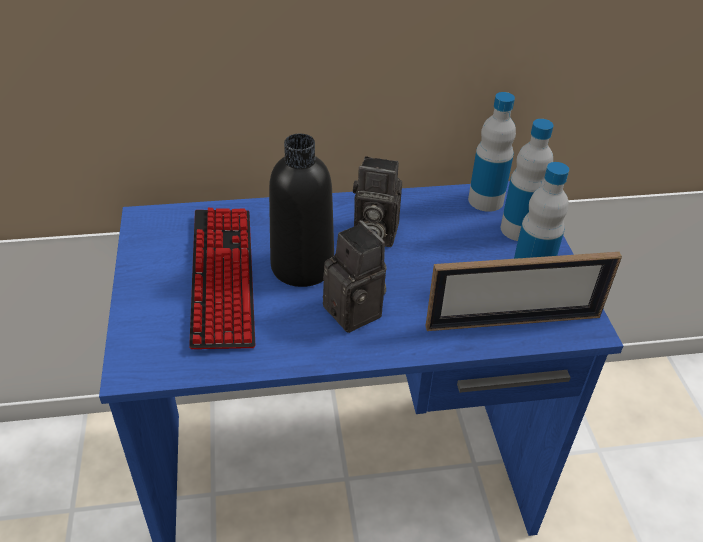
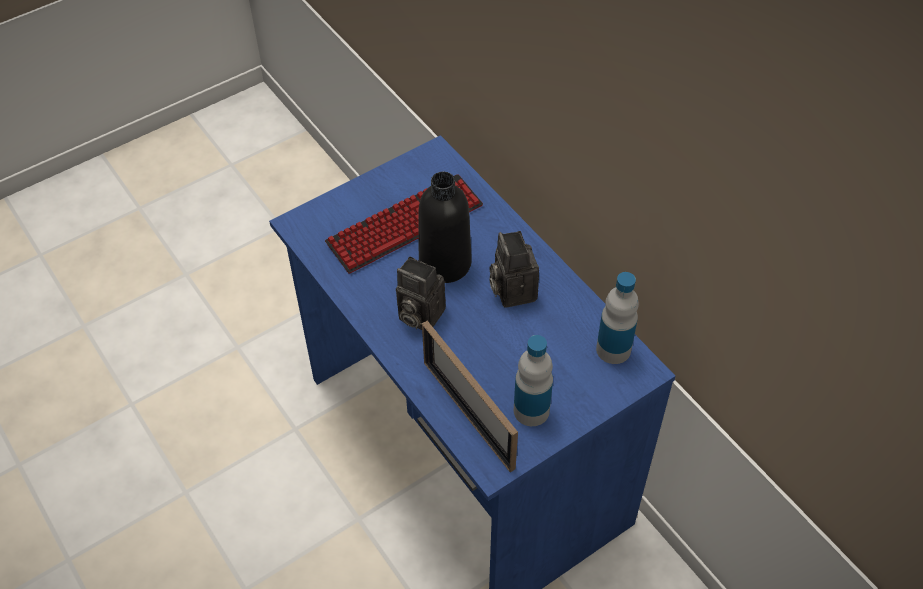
camera: 65 degrees right, 10 degrees up
(357, 312) = (418, 315): camera -> camera turned 90 degrees clockwise
(518, 229) = (588, 385): bottle -> none

